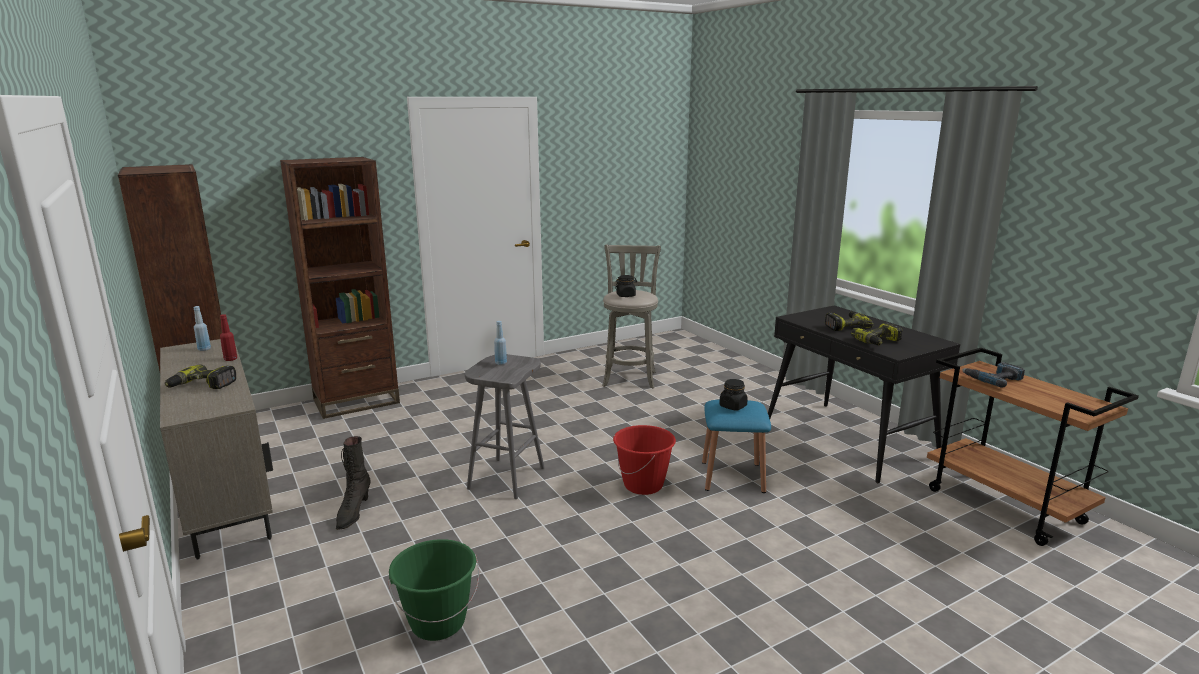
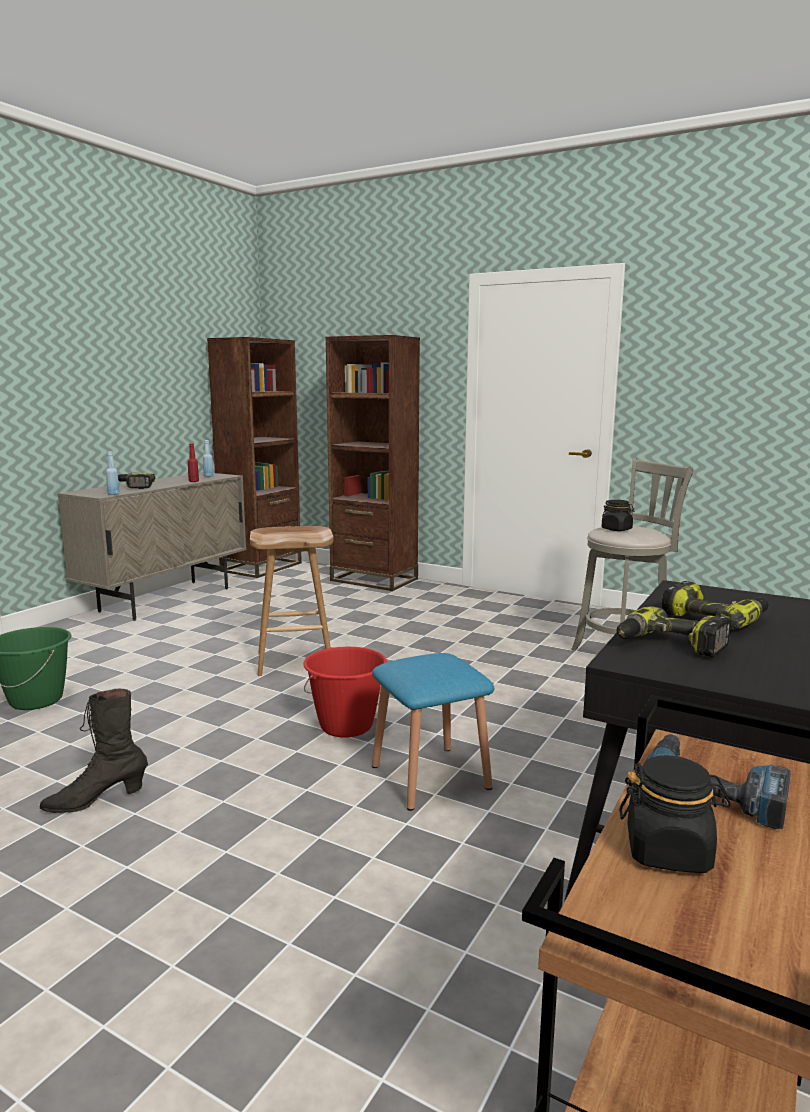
camera: 60 degrees right, 5 degrees down
(353, 513) = (187, 630): black boot -> black boot (96, 800)
(501, 363) = (305, 532): blue bottle -> blue bottle (113, 494)
(506, 477) = (296, 661): grey stool -> brown stool
(733, 406) = (428, 662): black jar -> black jar (668, 851)

